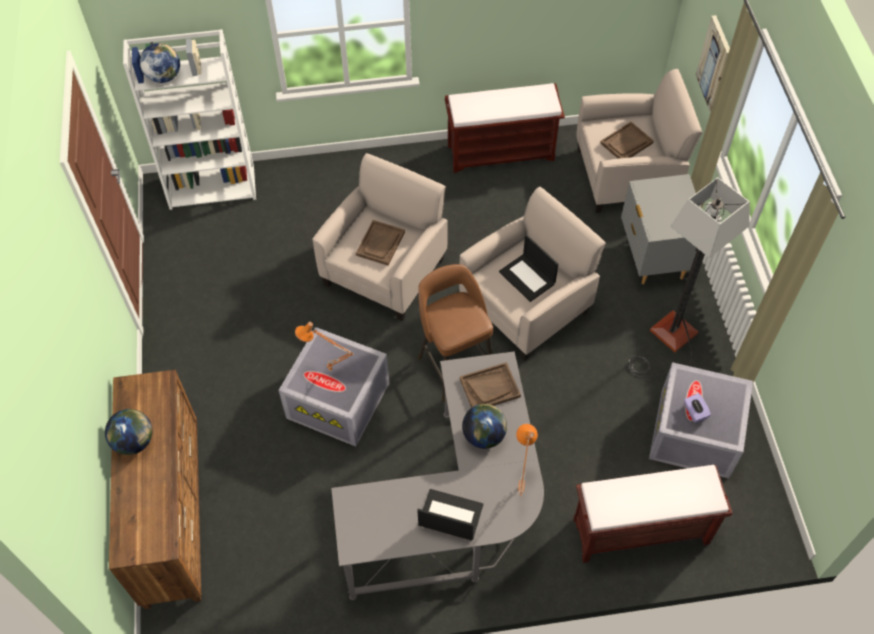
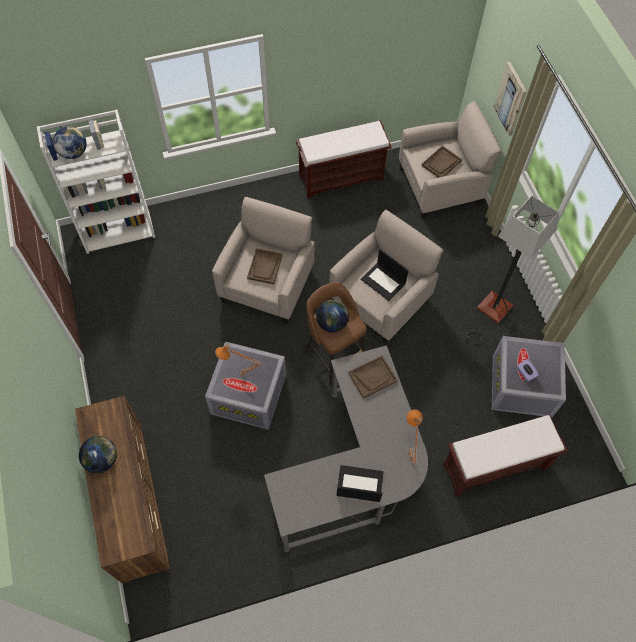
camera: 10 degrees left, 5 degrees up
(484, 435) = (374, 416): globe -> globe (332, 323)
(654, 259) = (471, 250): grey nightstand -> none

